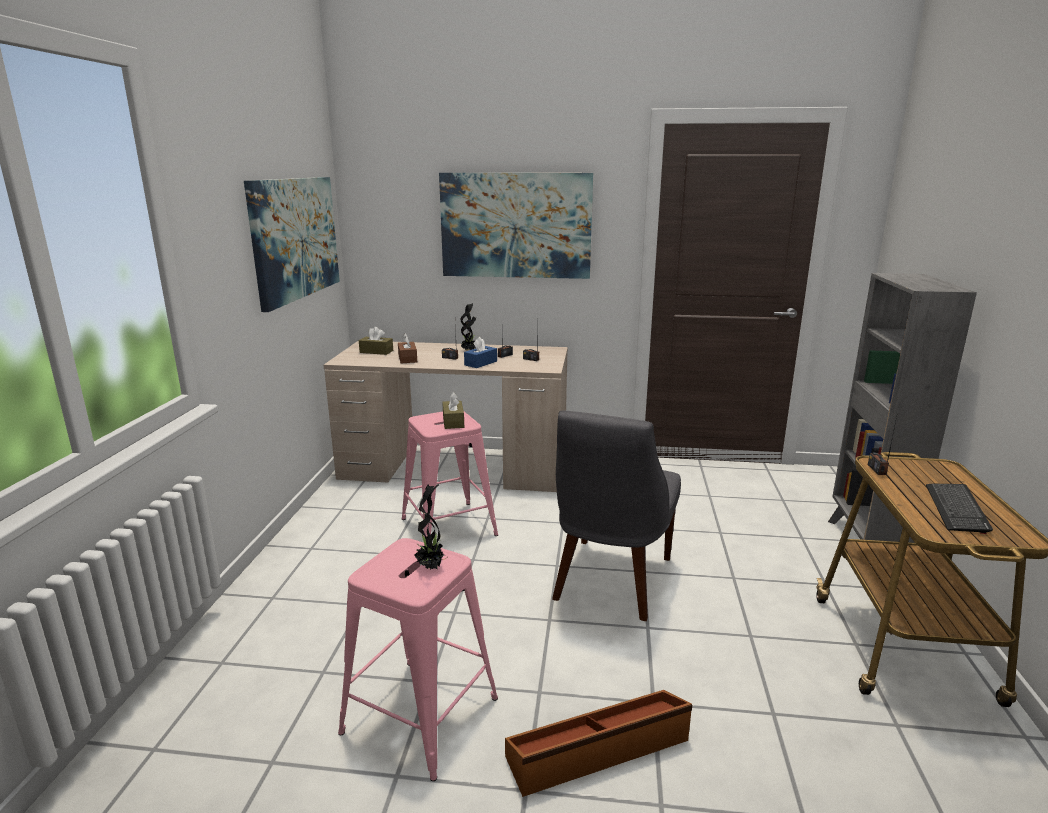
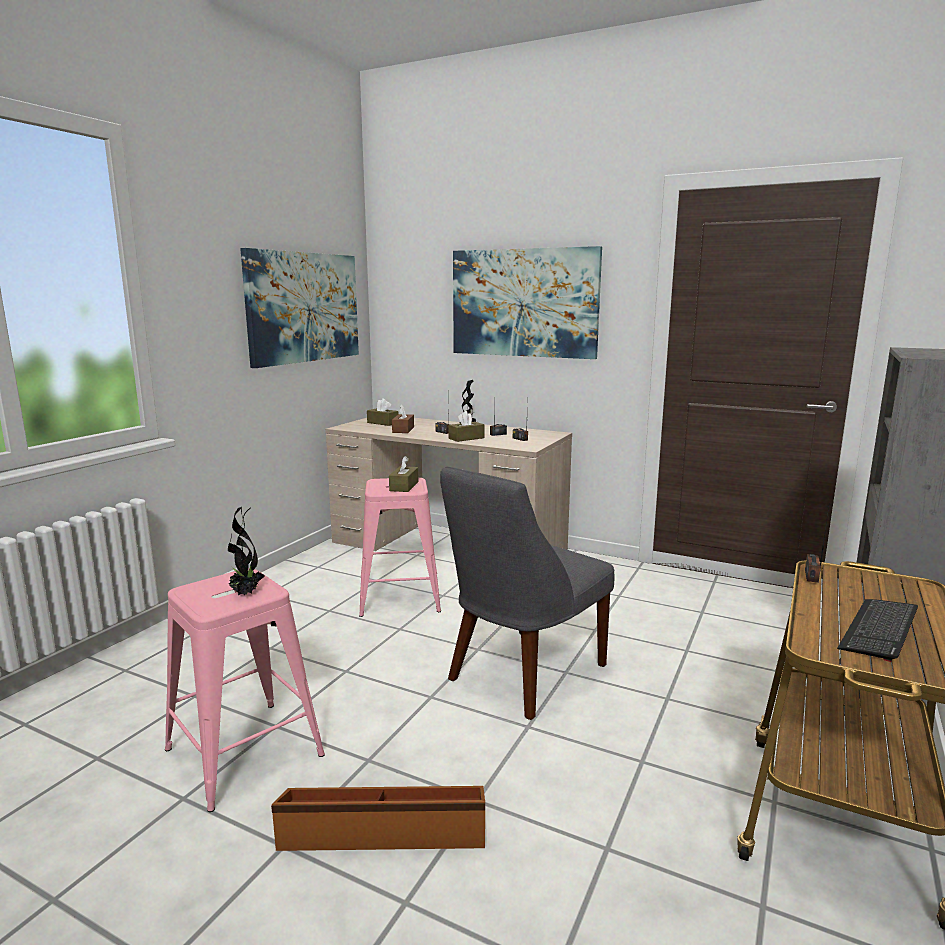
camera: 20 degrees right, 5 degrees down
(480, 363) = (466, 438): blue tissue box -> brown tissue box

